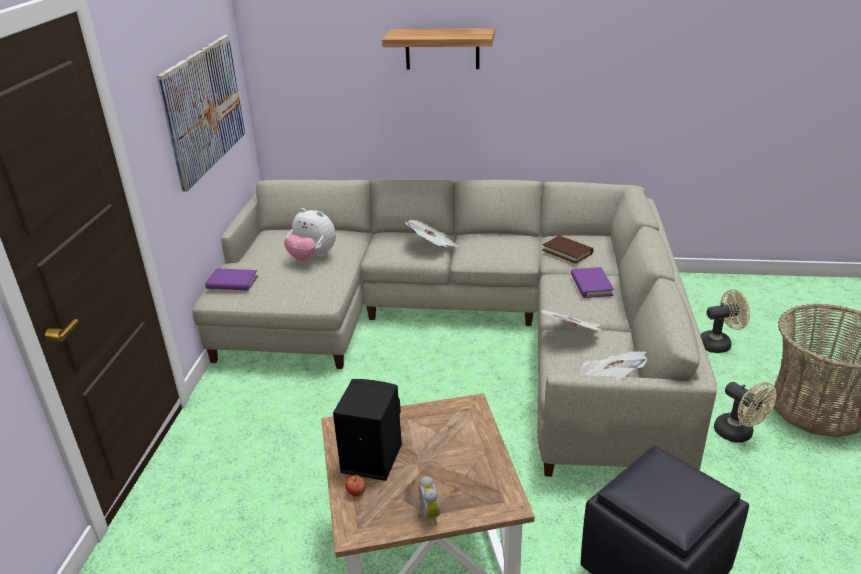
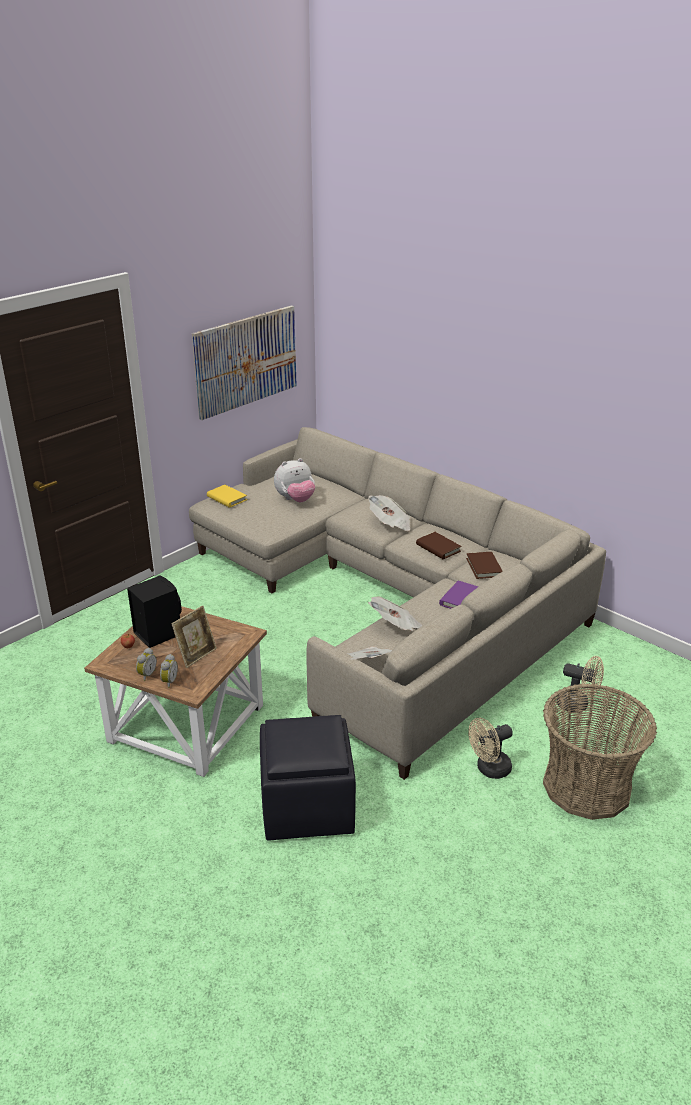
camera: 35 degrees right, 0 degrees up
(232, 282) = (226, 498): purple book -> yellow book
(312, 257) = (295, 500): plush toy -> plush toy turned 90 degrees counterclockwise
(442, 49) = (450, 355): shelf -> none
(451, 459) = (196, 655): none -> picture frame
(465, 508) = (168, 682): none -> alarm clock
(507, 250) = (438, 548): none -> brown book
(738, 434) = (489, 769): beige fan -> beige fan turned 60 degrees clockwise

